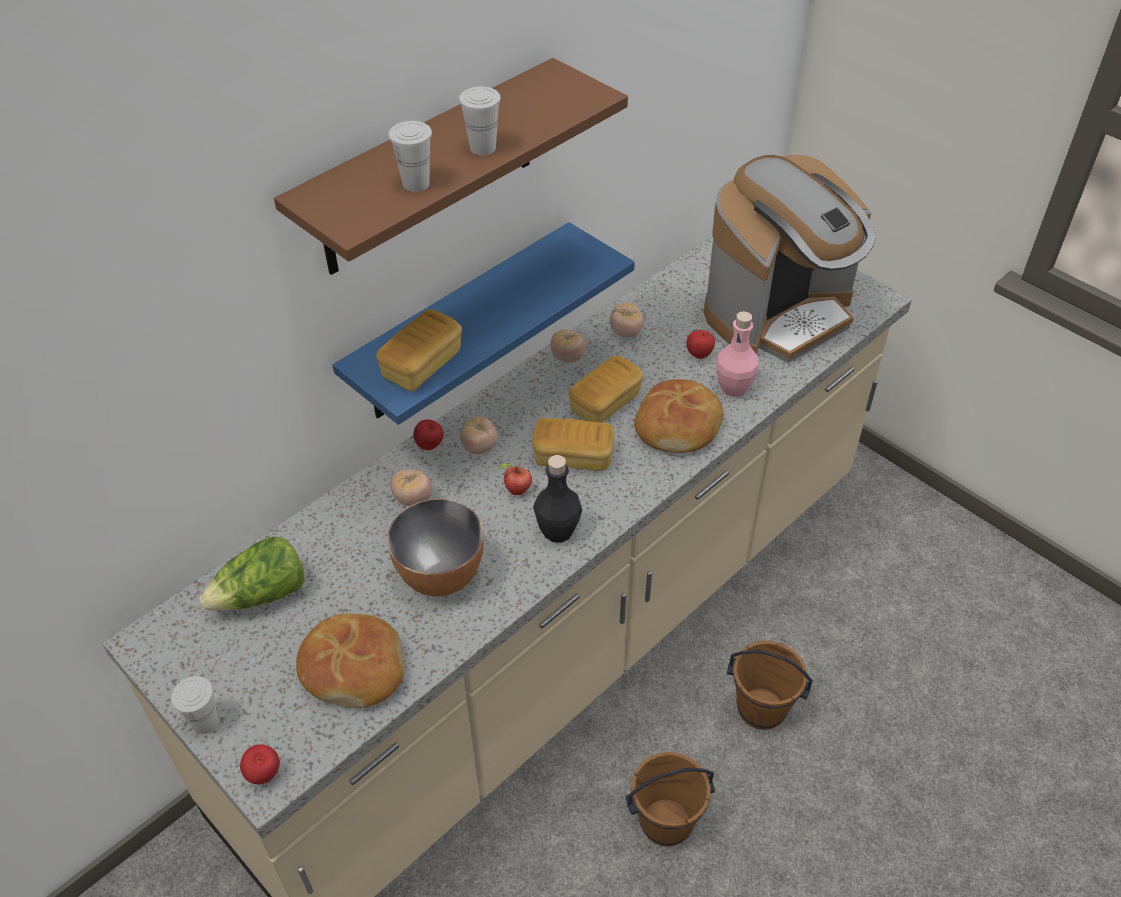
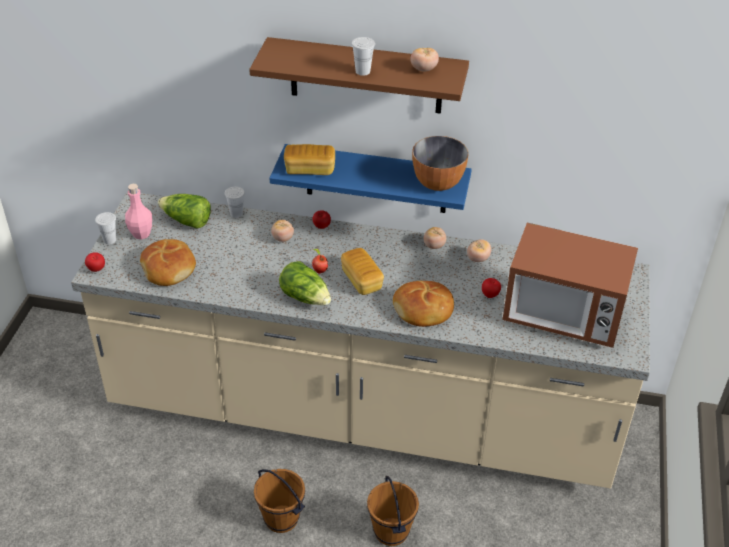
camera: 55 degrees right, 5 degrees down
(416, 184) = (314, 65): white cup -> white cup (236, 214)
(441, 576) = (243, 270): bowl -> bowl (438, 183)
(479, 447) = (337, 244): tomato -> tomato (424, 69)
(558, 531) = (306, 297): black bottle -> lettuce
(605, 403) = (413, 275): bread -> none
(733, 387) = (477, 320): pink bottle -> pink bottle (141, 234)
(779, 315) = (562, 316): coffee machine -> microwave

